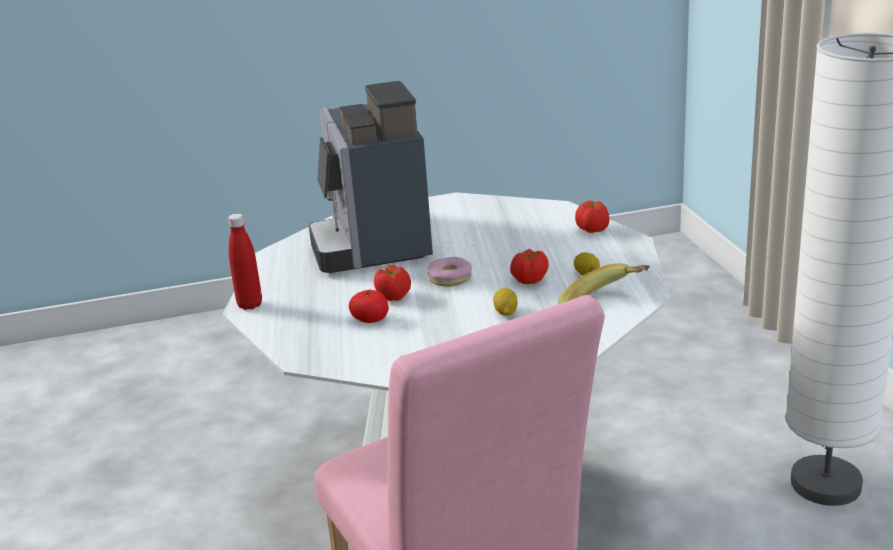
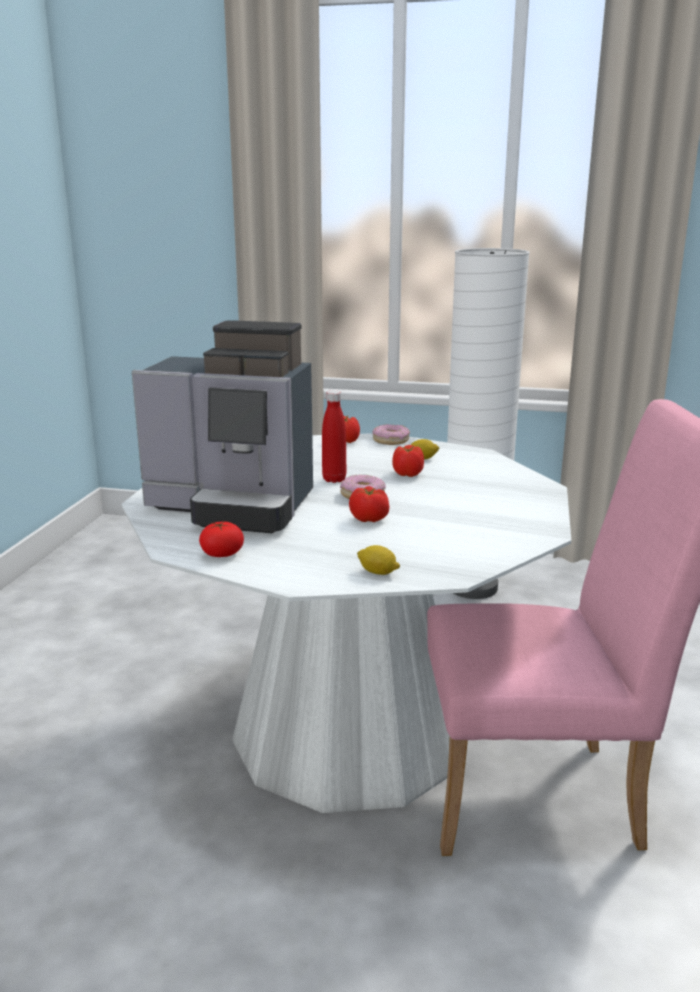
camera: 65 degrees left, 5 degrees down
(250, 305) = (290, 579): red bottle -> red bottle (334, 479)
(370, 319) = (402, 535): tomato -> tomato (222, 554)
(506, 312) = (454, 491): lemon -> lemon (378, 572)
(603, 306) = (484, 466): banana -> none
(625, 246) = (391, 440): none -> donut

